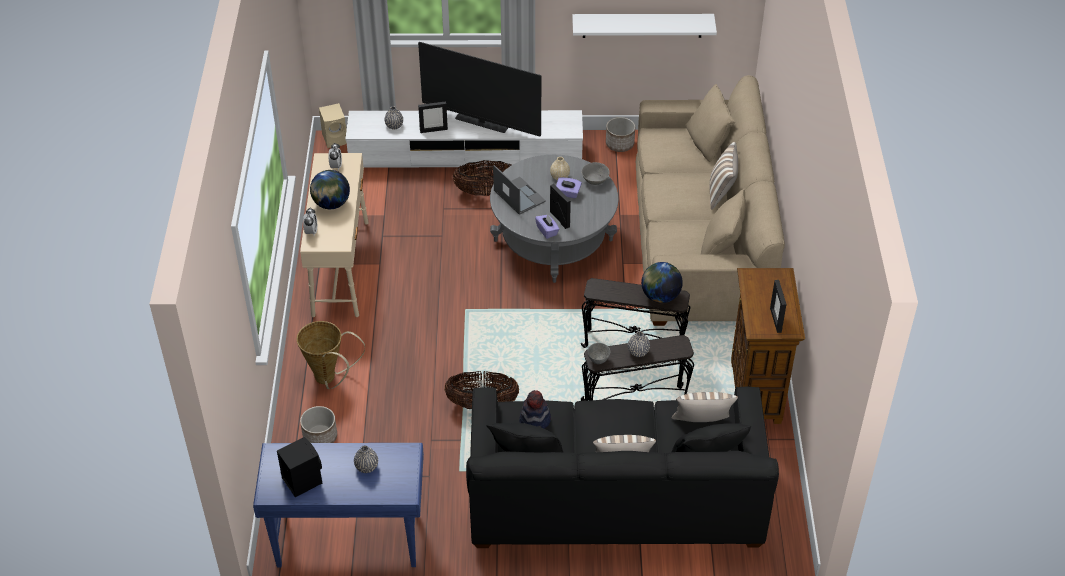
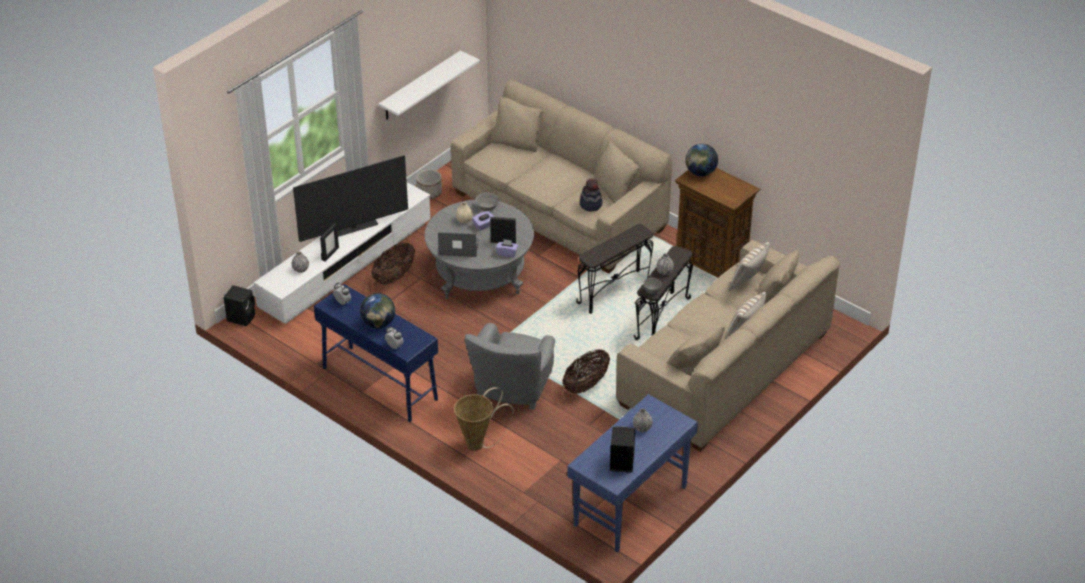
camera: 50 degrees left, 5 degrees down
(320, 437) = (526, 474): planter -> none
(336, 138) = (242, 317): beige speaker -> black speaker
(341, 268) = (380, 383): beige console table -> blue console table
(422, 357) = (512, 389): none -> grey armchair
(535, 420) = (668, 346): hat -> hat (591, 204)
(614, 495) = (724, 369): black sofa -> beige sofa
(660, 296) = (629, 237): globe -> globe (700, 173)
(721, 193) = (570, 163): pillow -> none
(776, 320) = (735, 190): picture frame -> none

